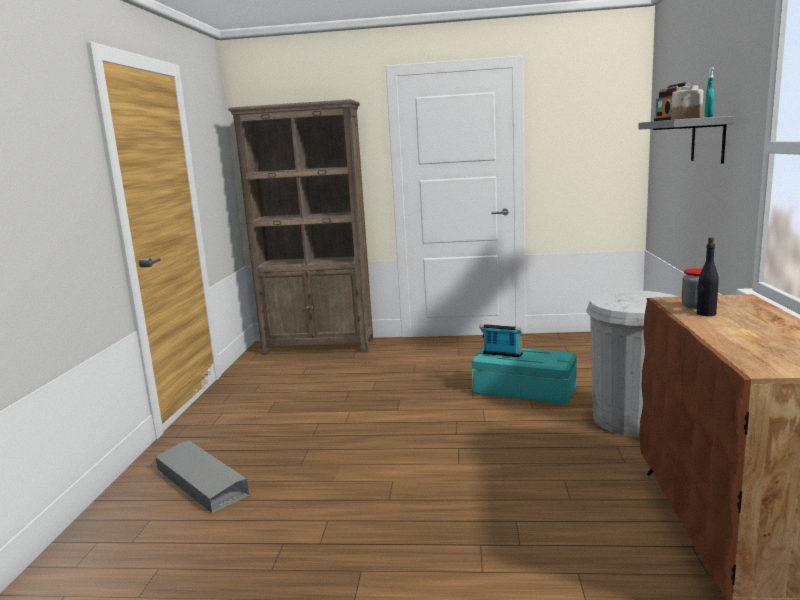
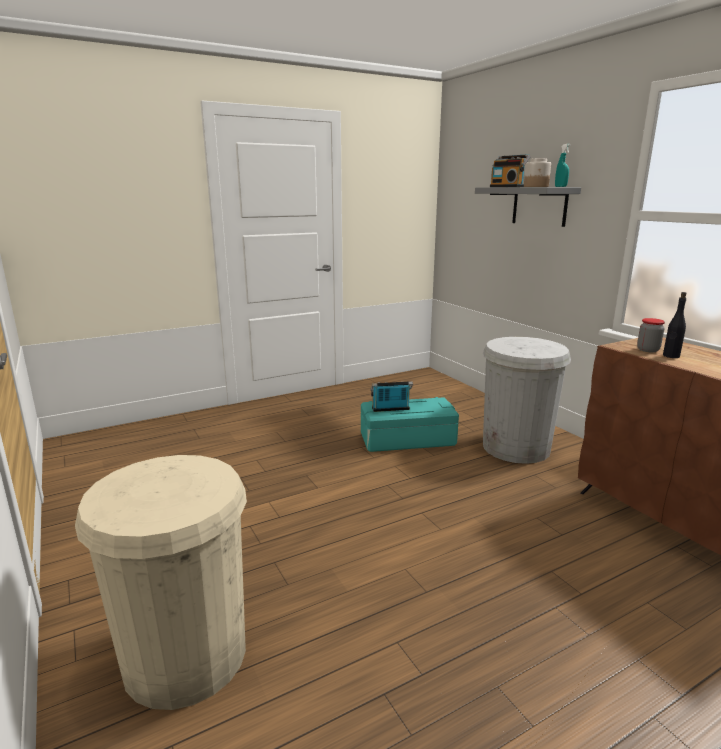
camera: 35 degrees left, 5 degrees up
(201, 482) = (185, 655): grey storage box -> beige trash can
(319, 346) = (142, 431): brown bookcase -> none

